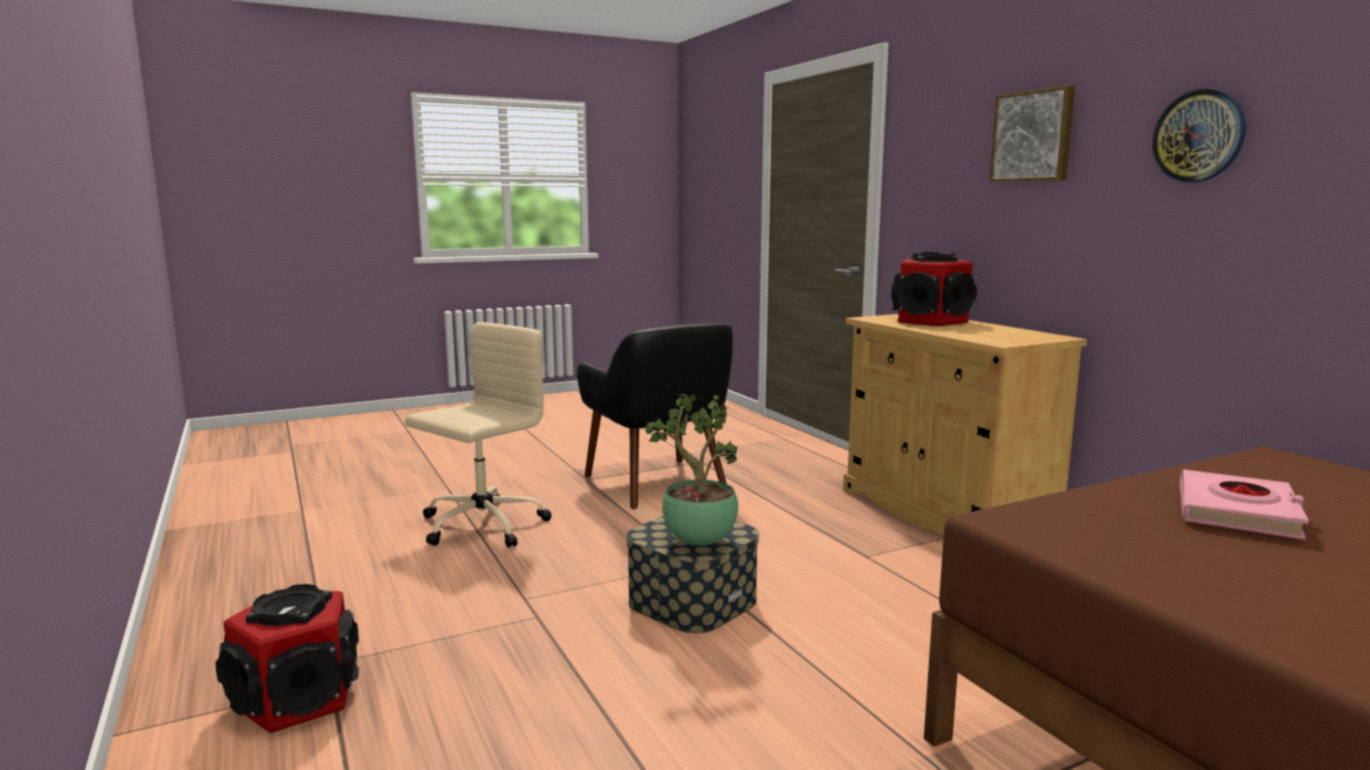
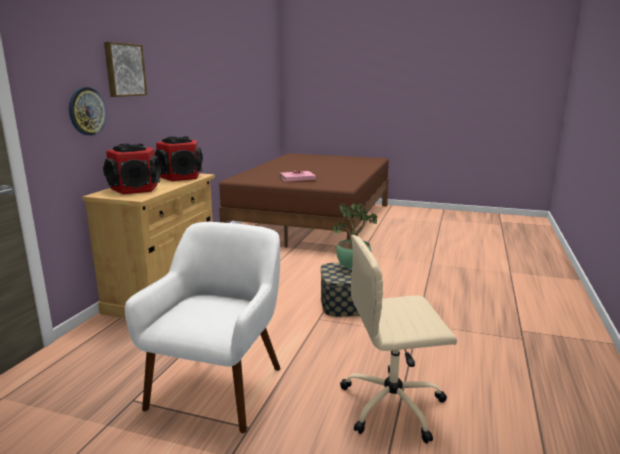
camera: 135 degrees left, 5 degrees up
(296, 700) = (536, 329): speaker -> speaker (181, 177)
(657, 484) = (219, 387): black armchair -> white armchair
(1199, 136) = (178, 76): wall clock -> wall clock (87, 111)

